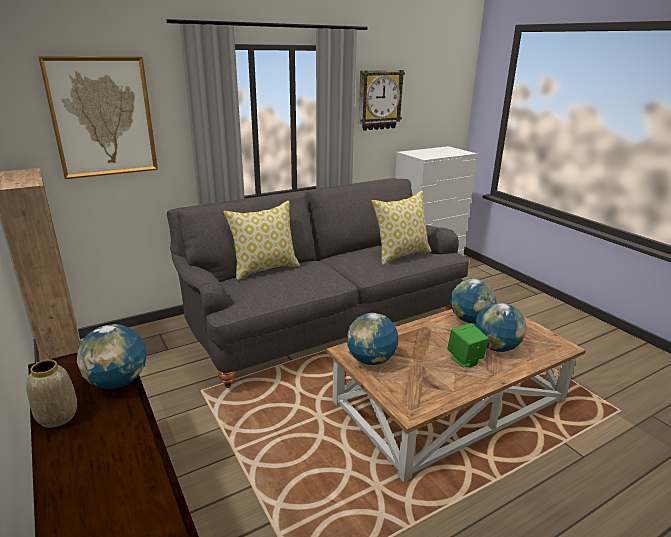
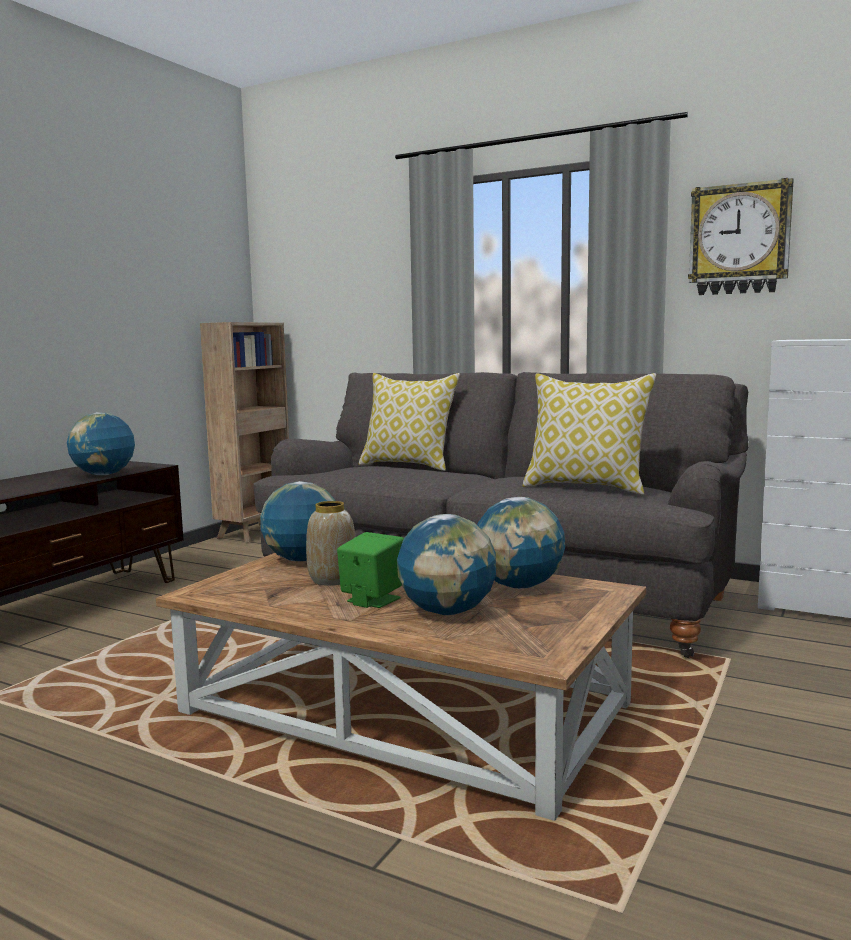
camera: 60 degrees right, 15 degrees down
(57, 417) = (43, 475): vase -> vase (332, 579)
(102, 117) = (341, 272): picture -> none

